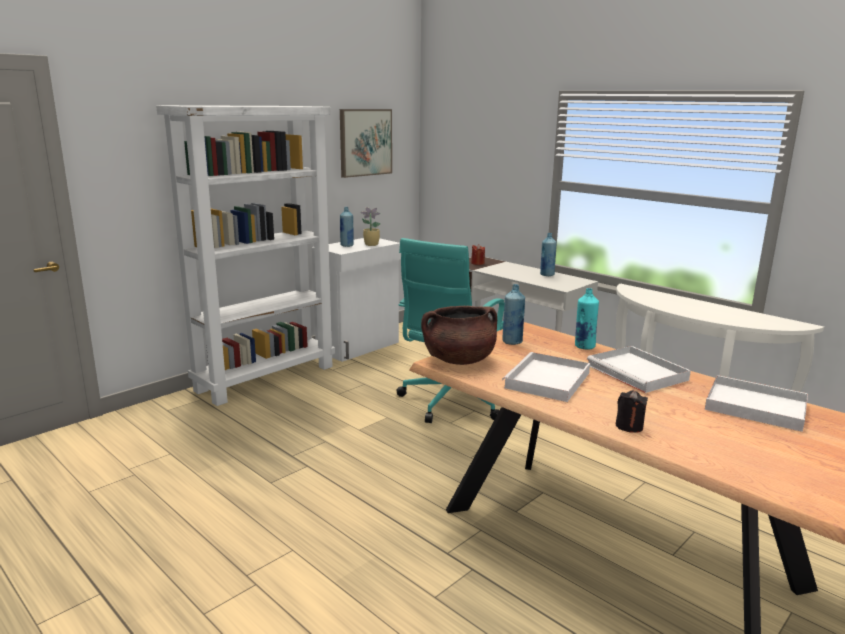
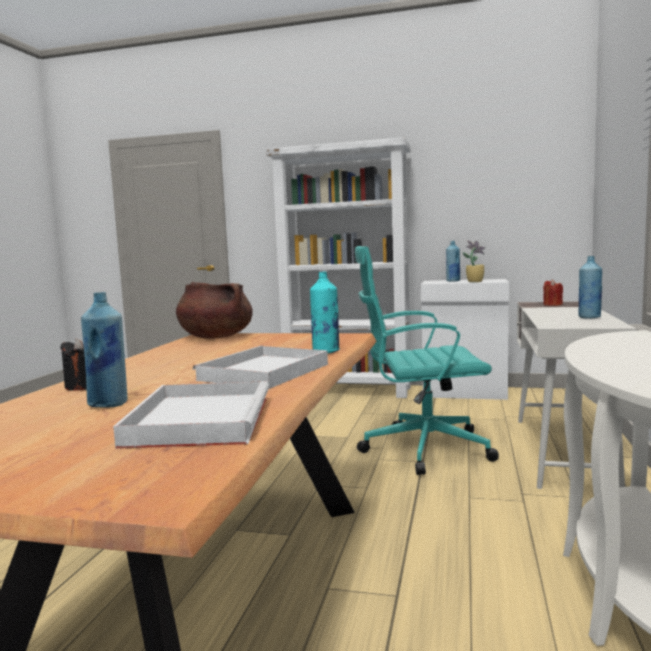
camera: 60 degrees right, 10 degrees down
(365, 142) = (502, 177): picture -> none
(512, 342) = (294, 338): blue bottle -> blue bottle (109, 404)
(547, 381) = (191, 356): white tray -> none

